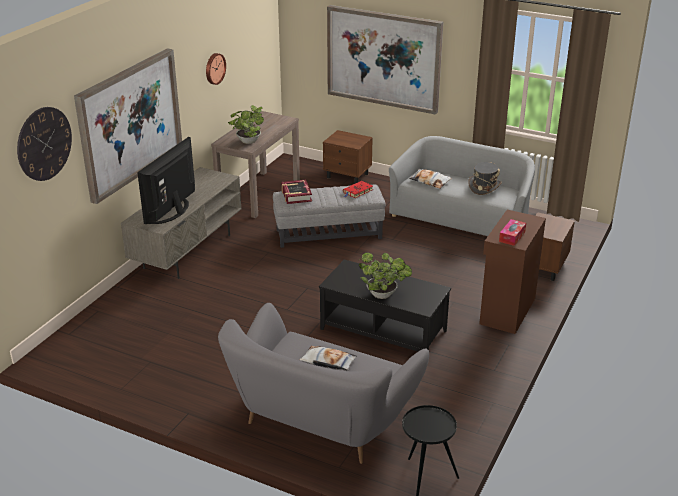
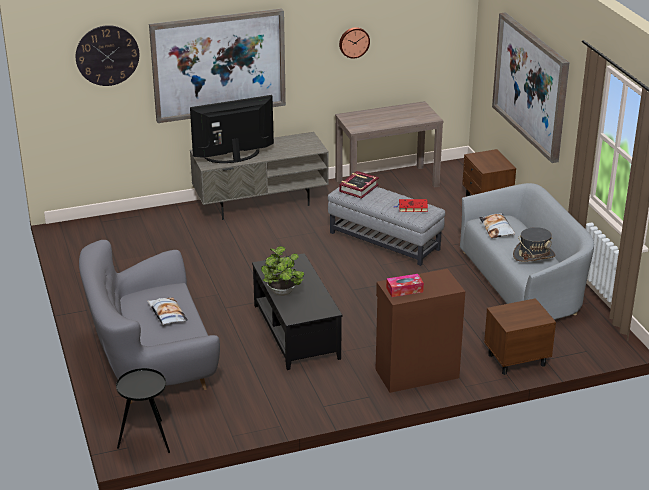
camera: 45 degrees right, 0 degrees up
(247, 142) = (364, 124): potted plant -> none

